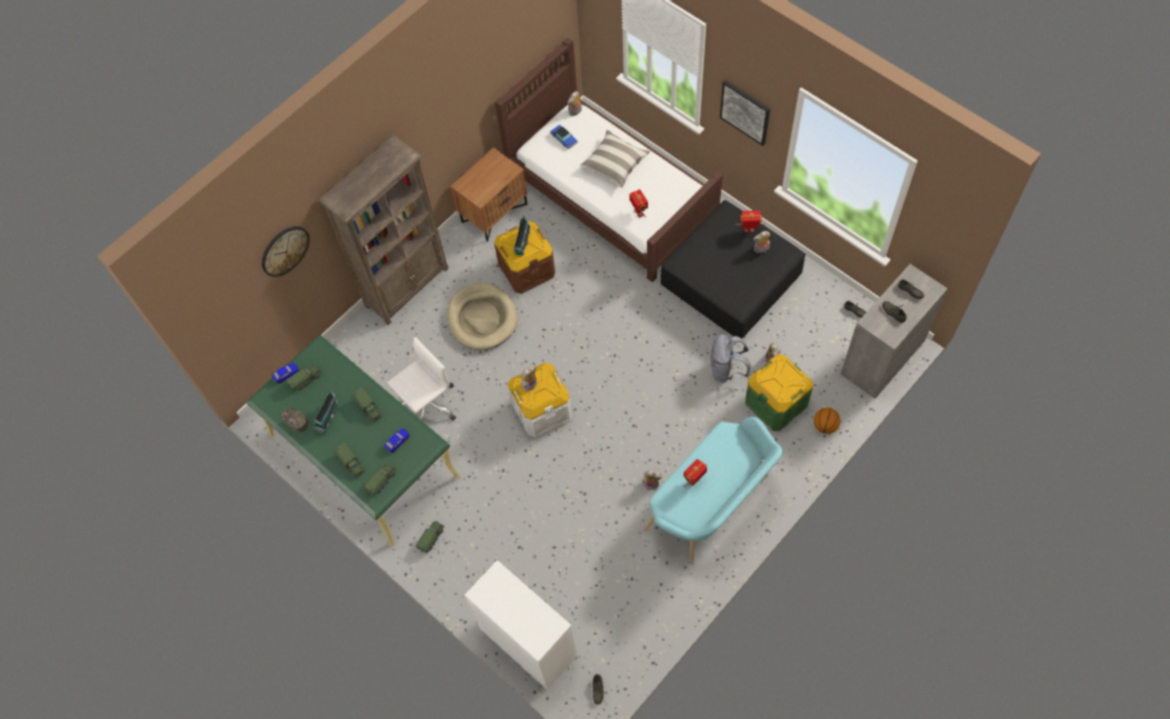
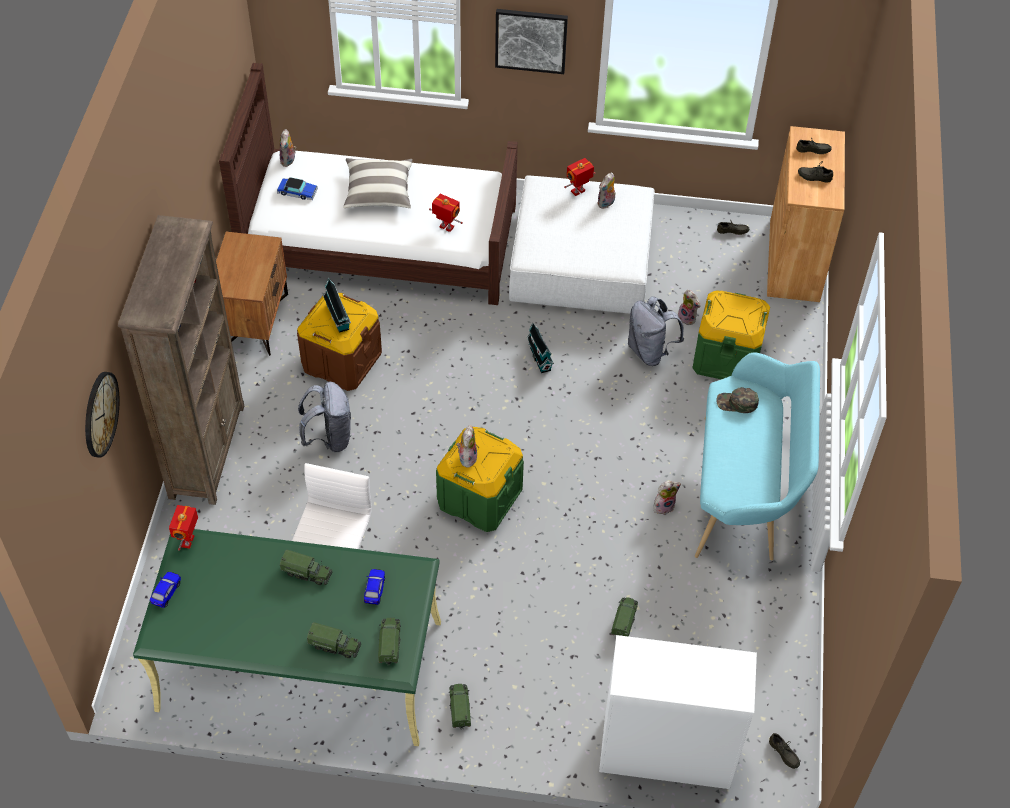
camera: 40 degrees left, 10 degrees down
(295, 420) = (220, 638): green cap -> green cap (737, 403)
(305, 380) = (197, 585): toy truck -> toy truck (624, 620)
(328, 417) = (262, 610): toy house -> toy house (539, 356)
(482, 318) = (329, 438): beige dog bed -> grey backpack
(542, 410) = (480, 497): white storage box -> green storage box
(694, 481) = (734, 455): toy robot -> toy robot (188, 541)
(730, 279) = (580, 262): black ottoman -> white ottoman
(825, 425) = (793, 352): basketball -> none
(882, 357) = (794, 260): grey cabinet -> brown cabinet

